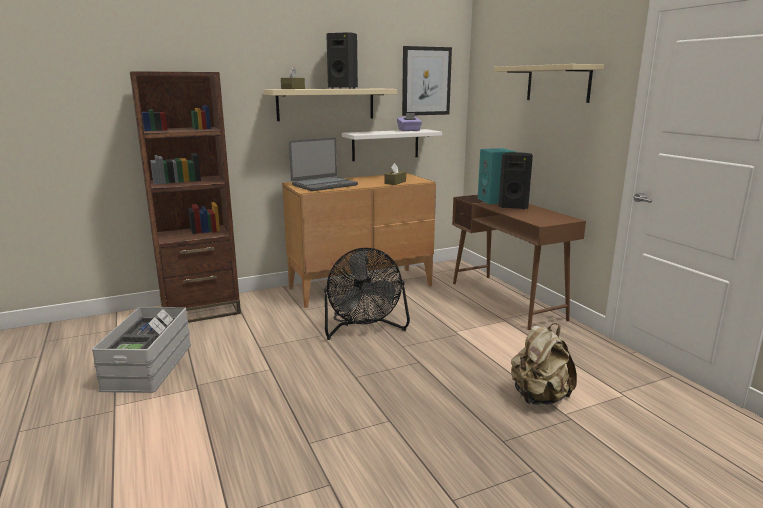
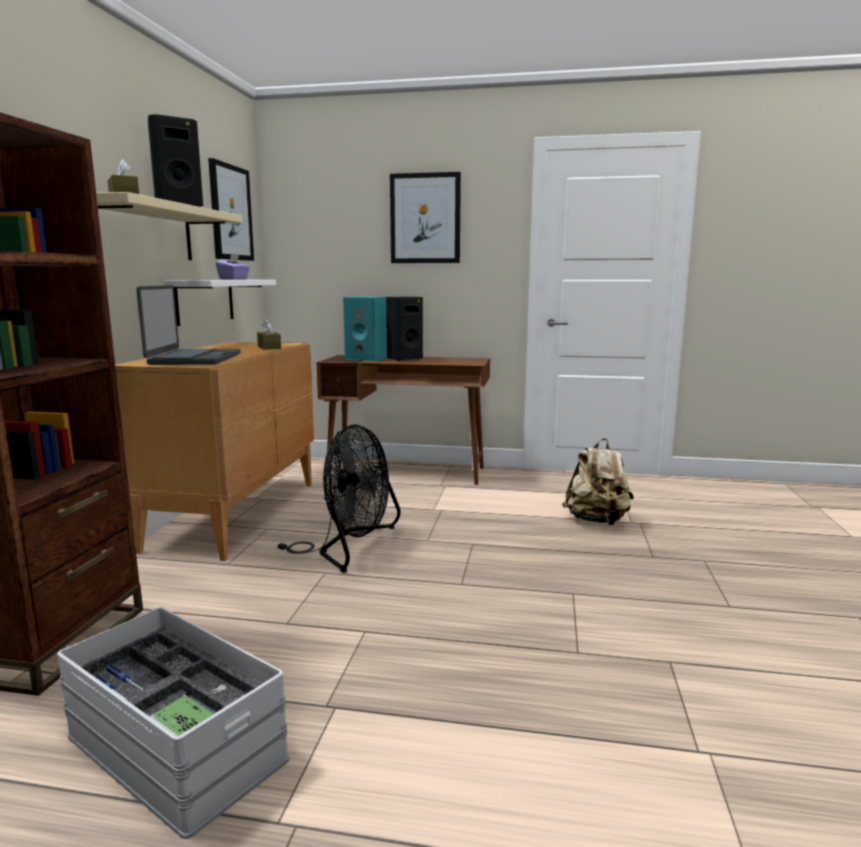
camera: 55 degrees left, 5 degrees down
(558, 83) = (425, 218): beige shelf -> picture

